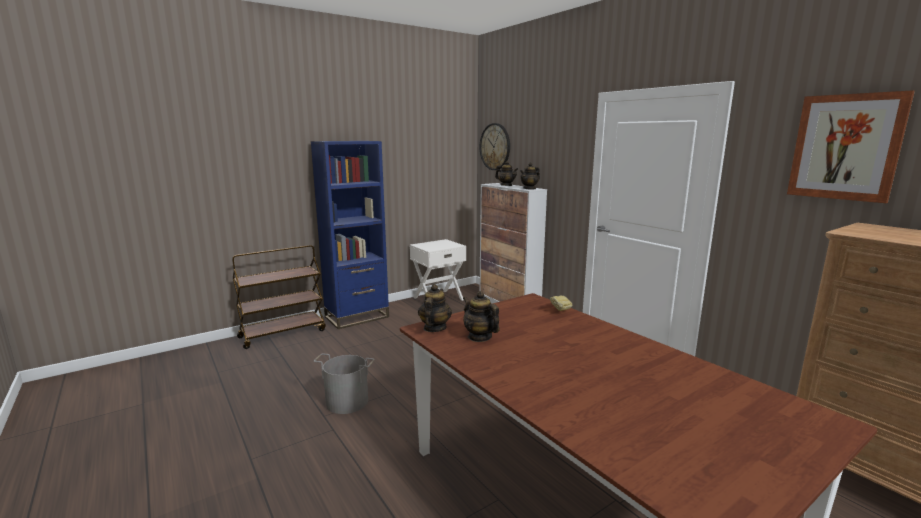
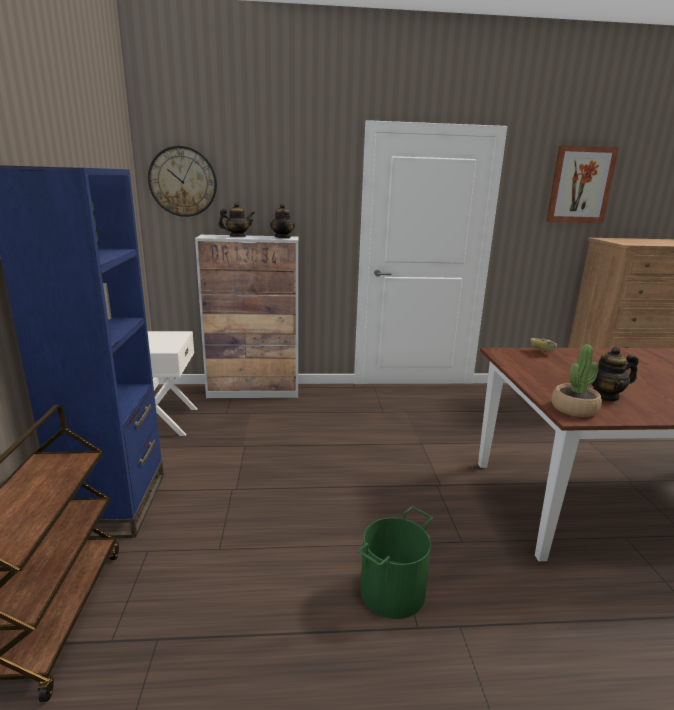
camera: 60 degrees left, 5 degrees up
(347, 401) = (391, 590): grey bucket -> green bucket
(434, 328) = (574, 409): teapot -> potted plant

